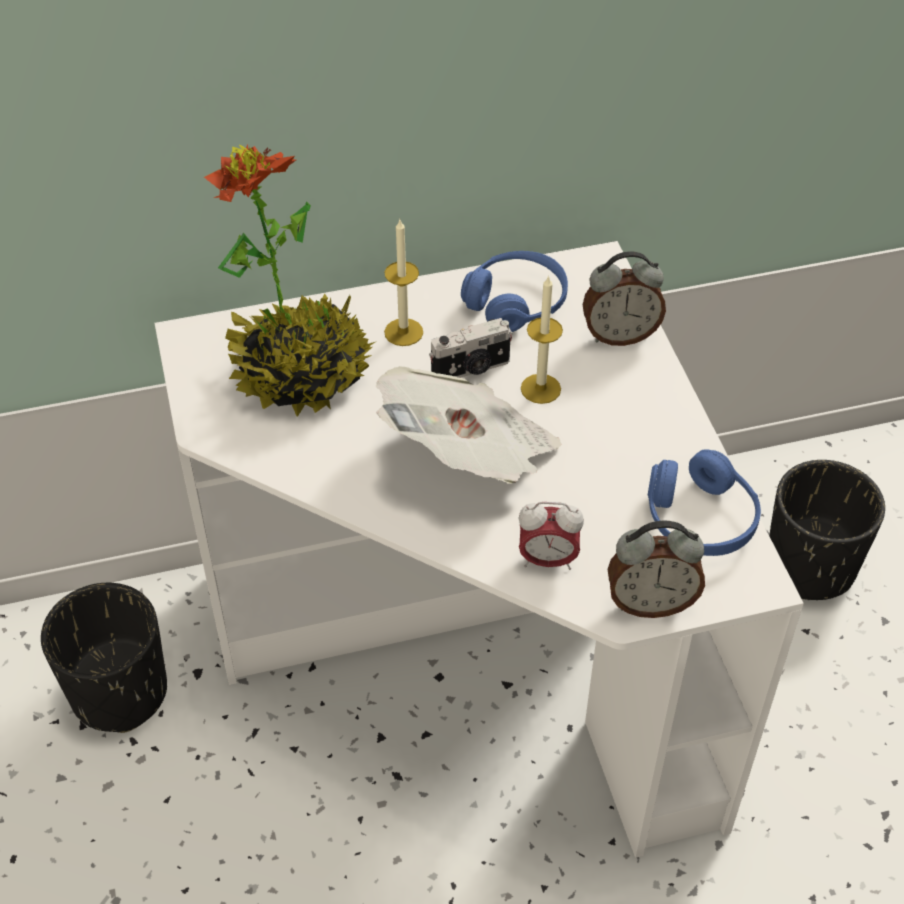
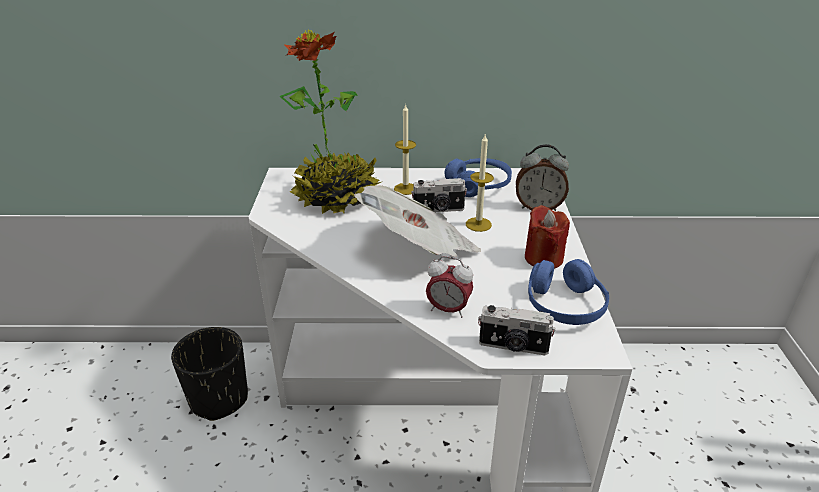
camera: 15 degrees right, 15 degrees down
(650, 602) = (513, 347): alarm clock -> camera
(652, 438) = (543, 258): none -> red candle
(810, 566) = (661, 414): black planter -> none

